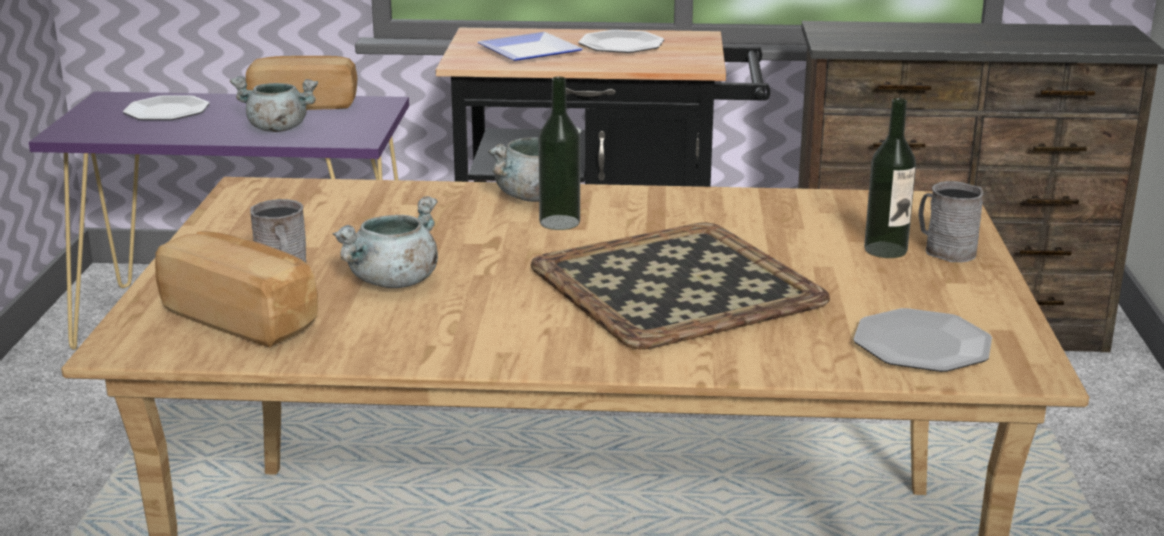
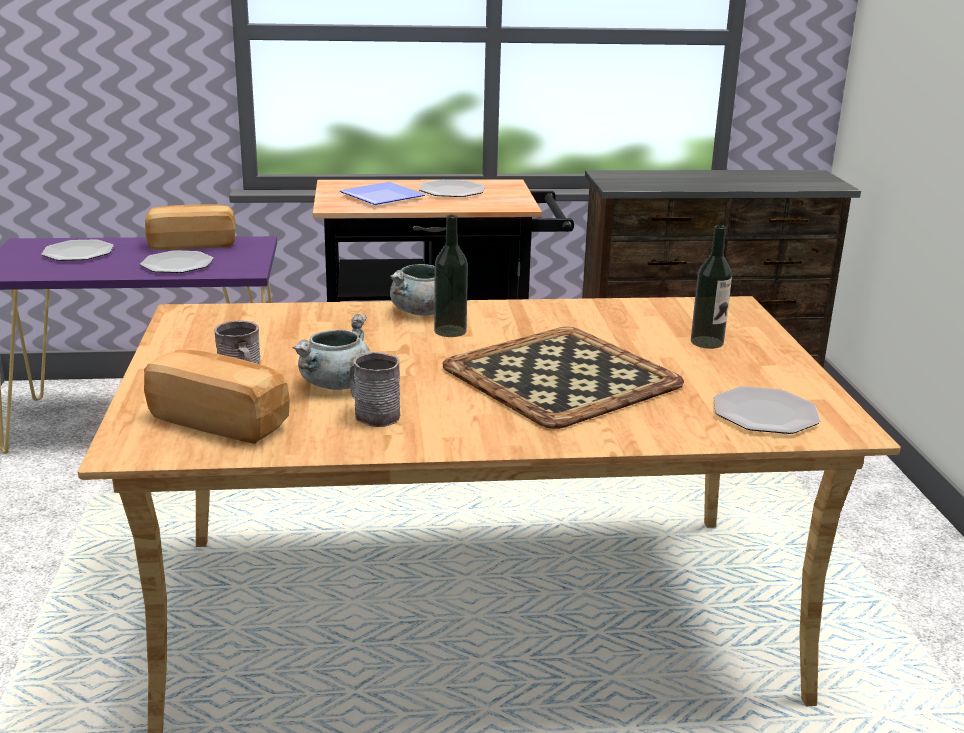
camera: 10 degrees left, 0 degrees up
(277, 129) = (177, 264): grey cooking pot -> plate
(944, 250) = (749, 340): grey mug -> grey mug (372, 414)

